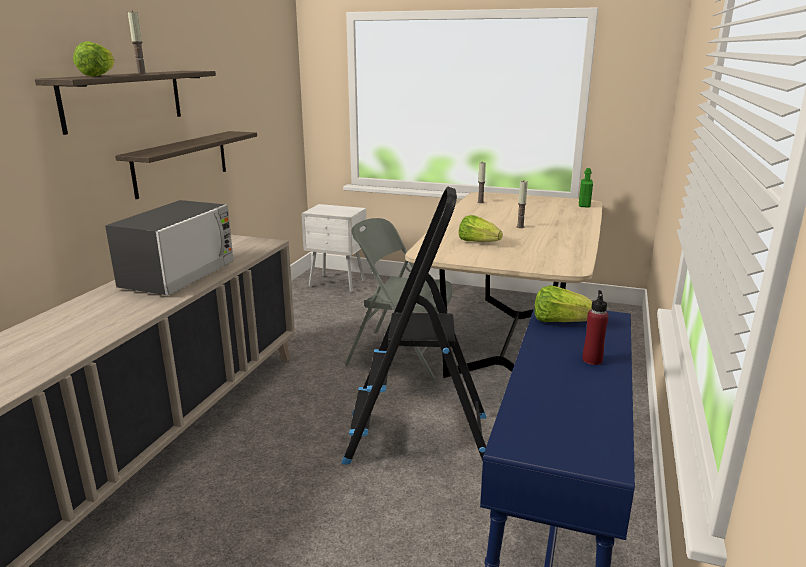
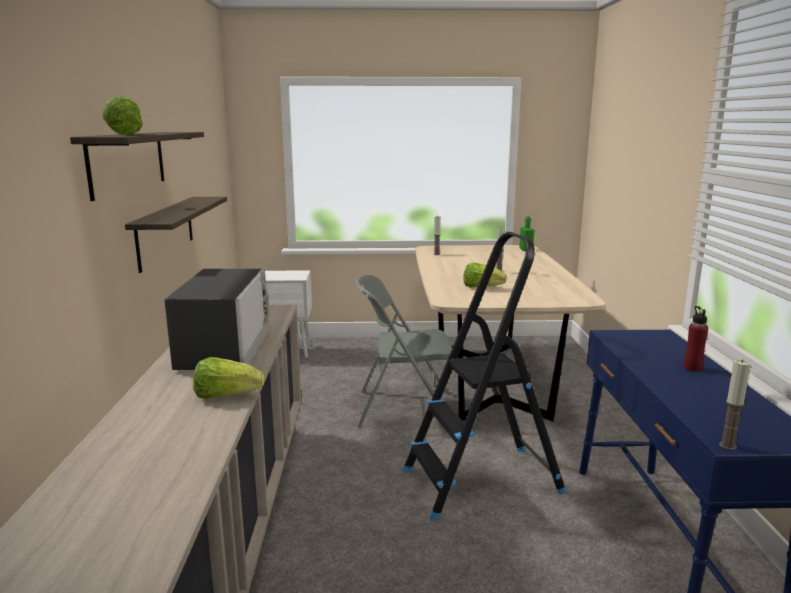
camera: 20 degrees left, 5 degrees down
(141, 74) = (155, 133): candle -> candle (727, 446)
(560, 322) = (631, 343): lettuce -> lettuce (226, 396)

